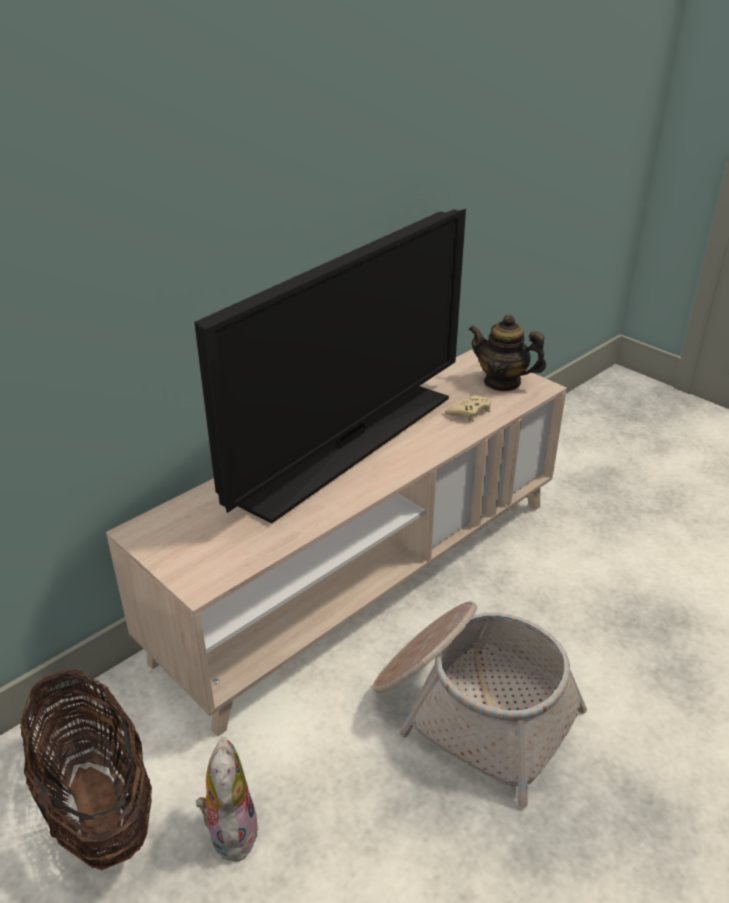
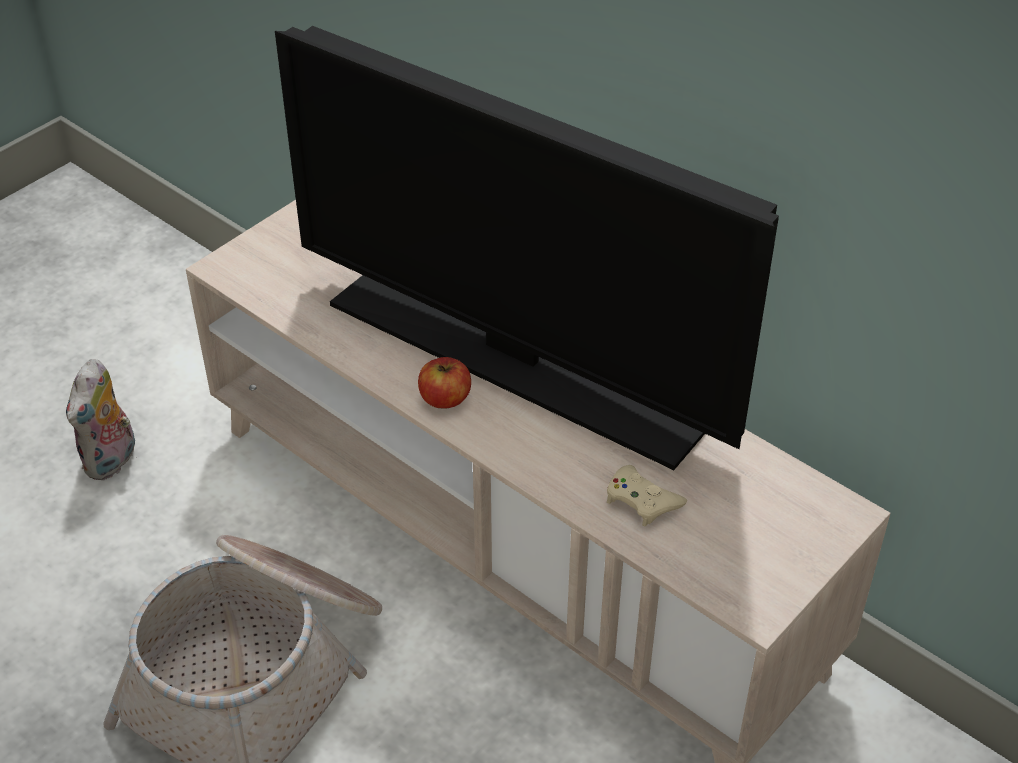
camera: 85 degrees right, 10 degrees up
(98, 804) = (154, 359): basket -> none
(230, 831) = (112, 461): plush toy -> plush toy turned 120 degrees clockwise
(378, 475) = (445, 398): none -> apple
(502, 382) = (758, 549): teapot -> none

